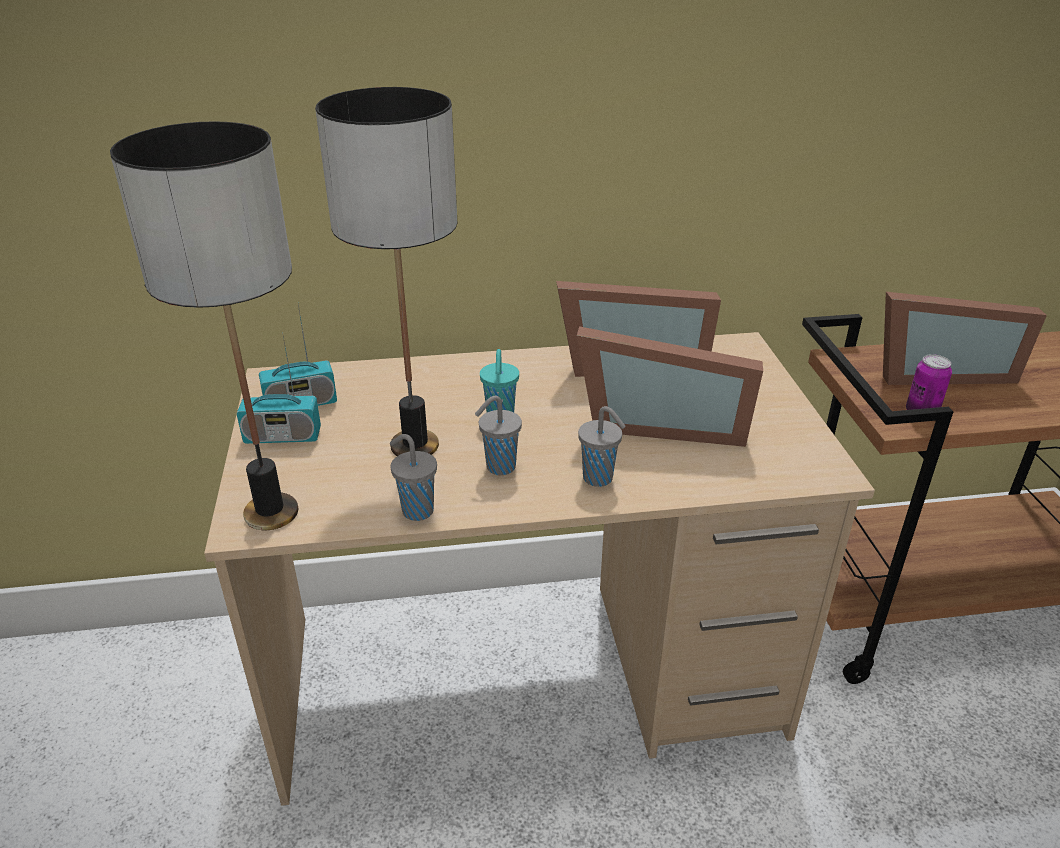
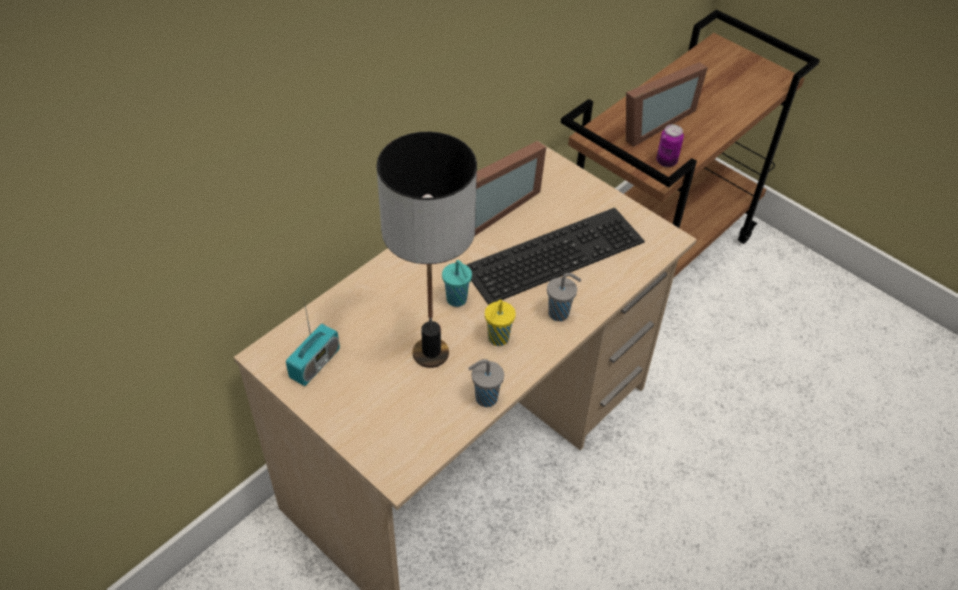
camera: 40 degrees left, 15 degrees up
(272, 512) = (402, 453): table lamp -> none
(282, 436) = (337, 397): radio -> none
(499, 467) = (497, 339): grey cup -> yellow cup
(661, 424) = (554, 252): picture frame -> keyboard

